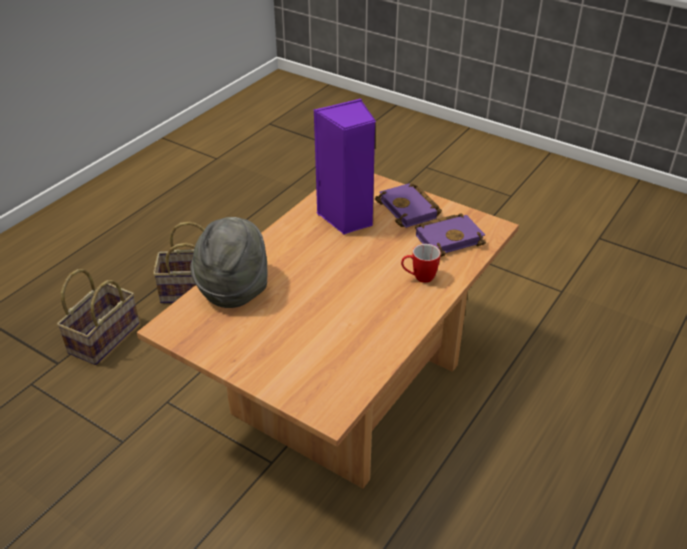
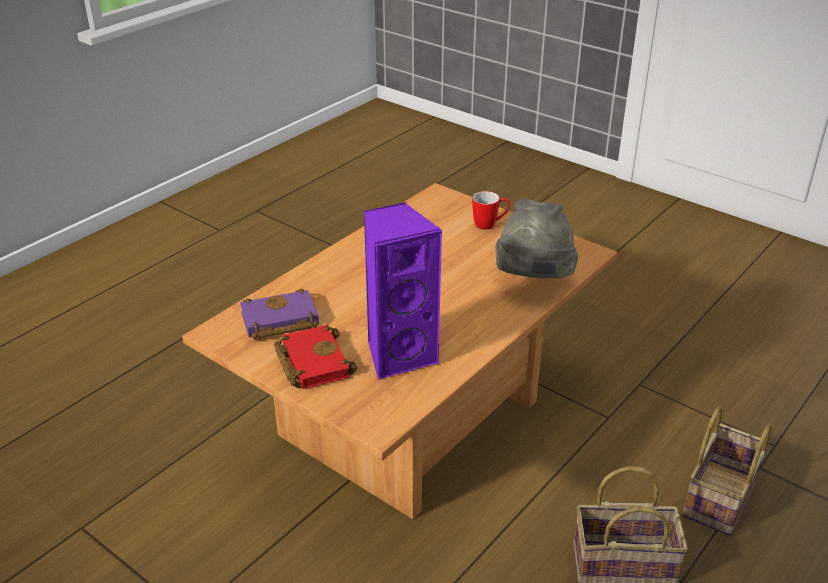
camera: 175 degrees left, 5 degrees down
(410, 210) = (311, 362): purple book -> red book
(418, 277) = (333, 281): mug -> mug (490, 225)

